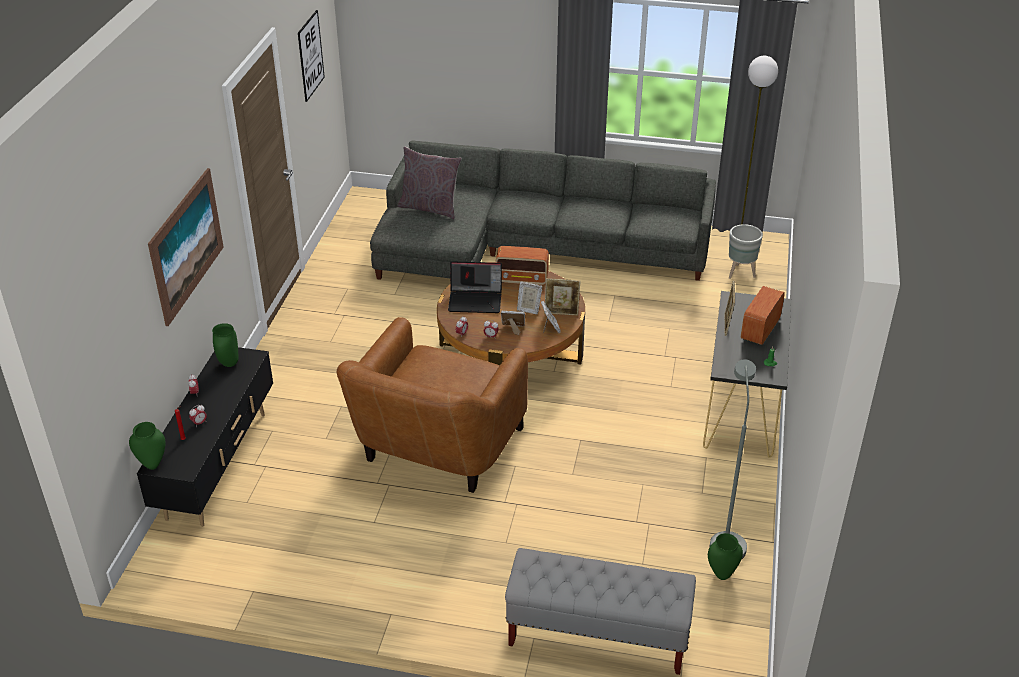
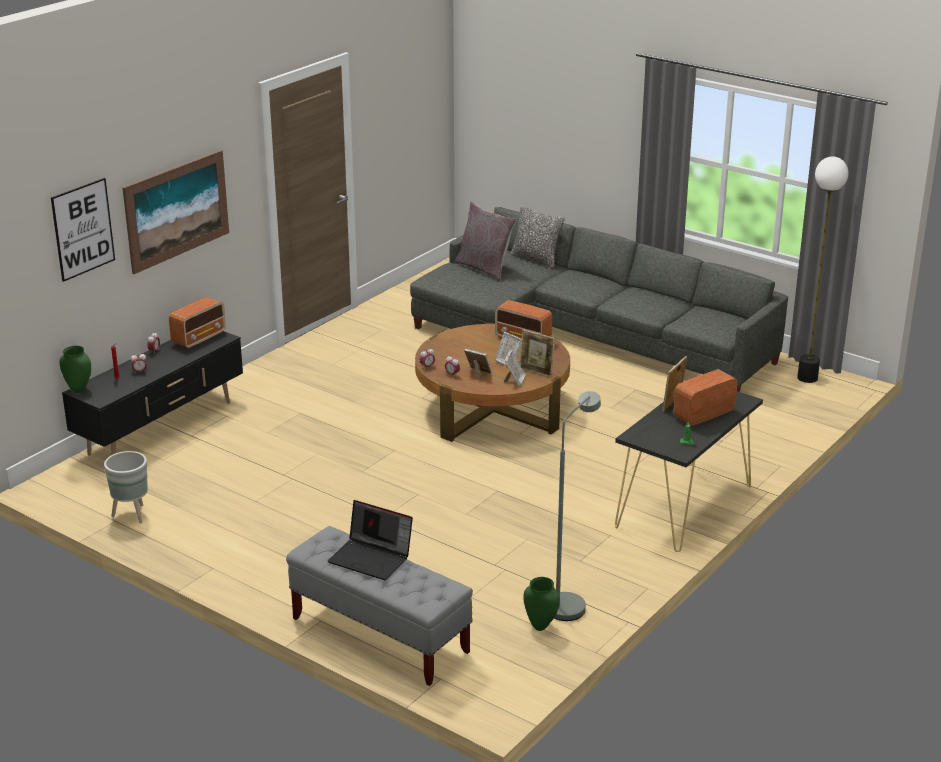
camera: 25 degrees right, 10 degrees down
(228, 363) = (199, 338): green vase -> radio
(310, 55) = (403, 98): picture -> picture (83, 229)
(435, 451) = (355, 465): brown armchair -> none
(466, 186) = (536, 259): none -> pillow
(476, 300) = (464, 345): laptop -> laptop (372, 558)
(739, 273) = (786, 400): grey planter -> grey planter (131, 514)

